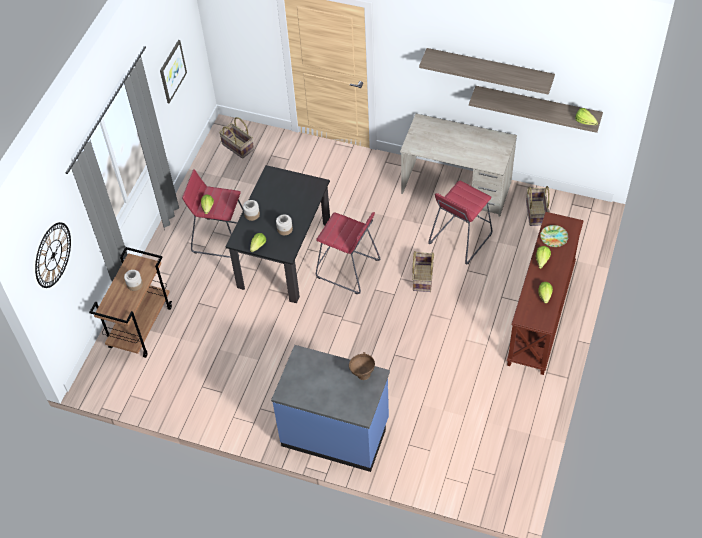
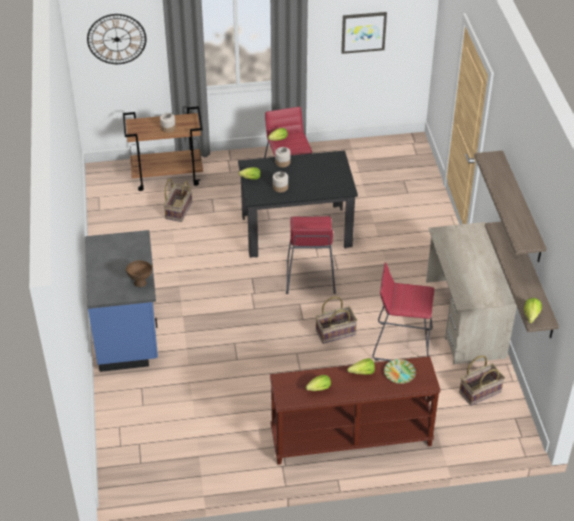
camera: 60 degrees right, 10 degrees down
(237, 147) = (396, 156): basket -> basket (178, 210)

